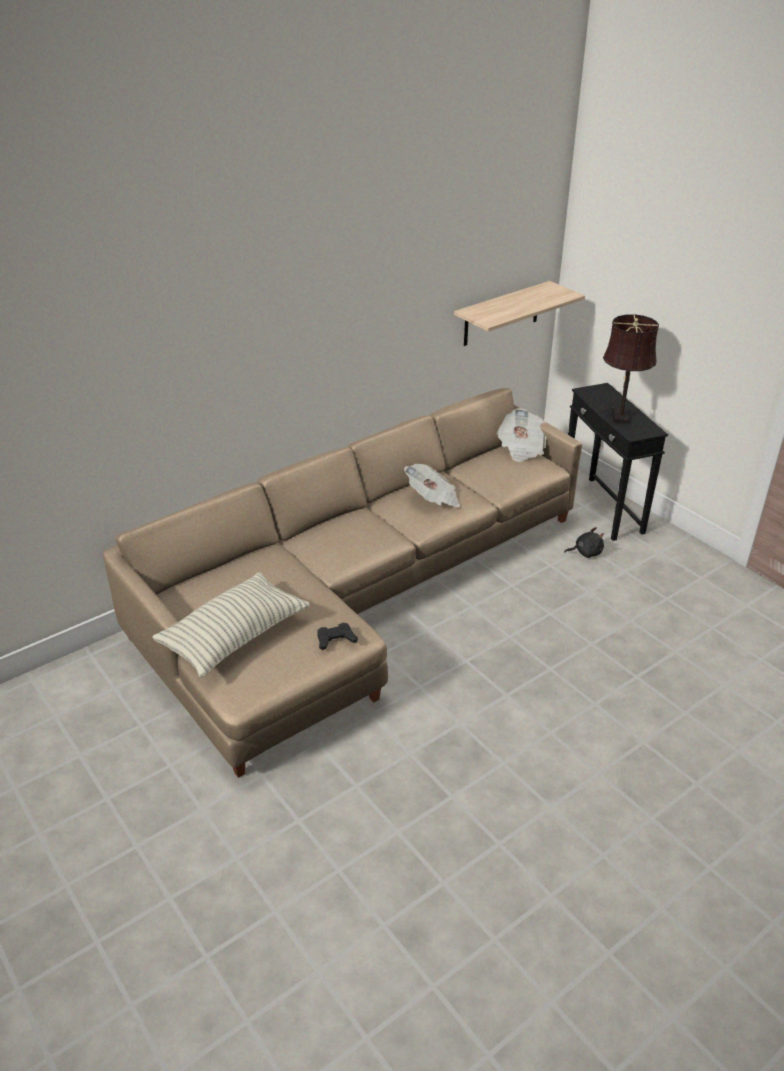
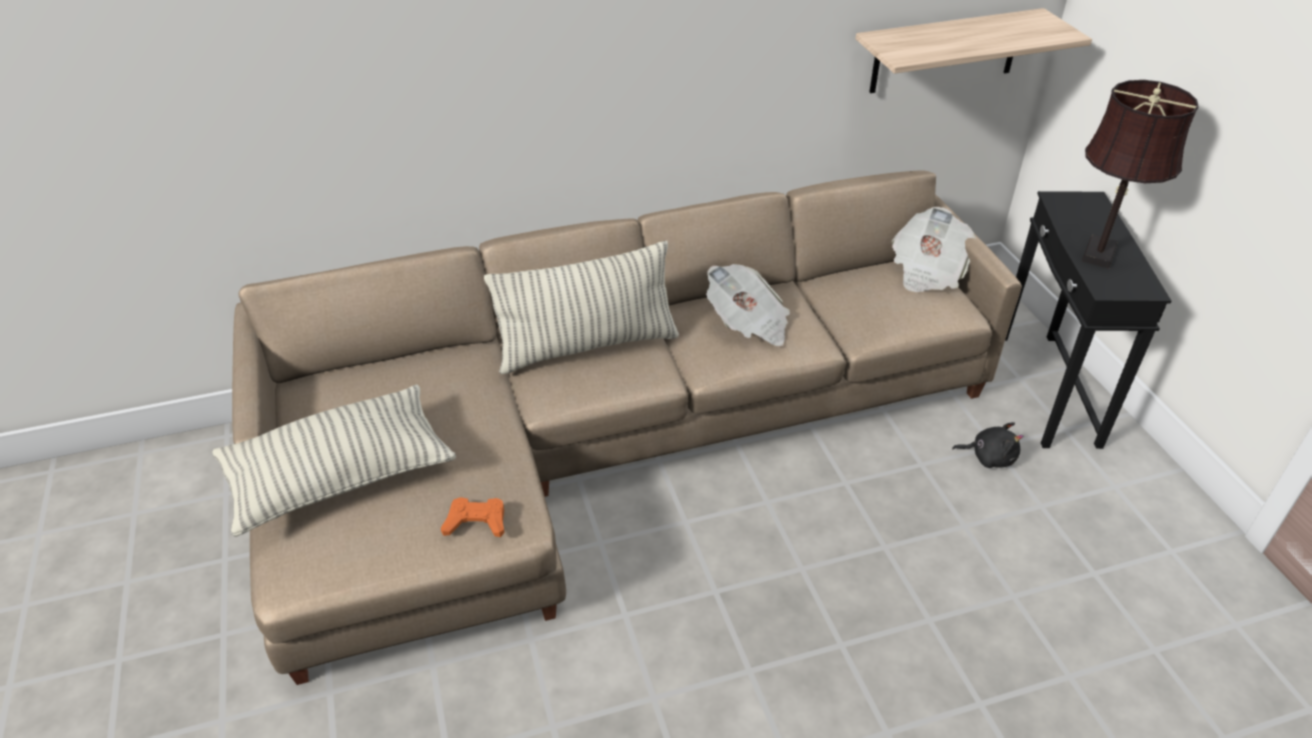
camera: 20 degrees right, 5 degrees up
(335, 639) = (476, 522): black game controller -> orange game controller
(342, 532) = (587, 346): none -> pillow

